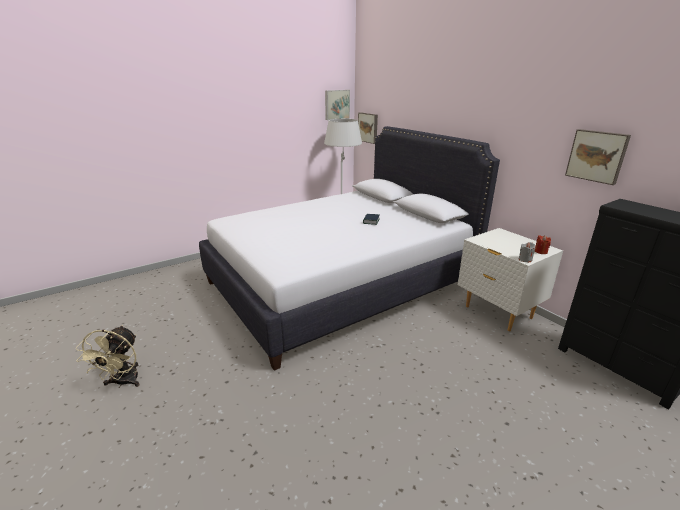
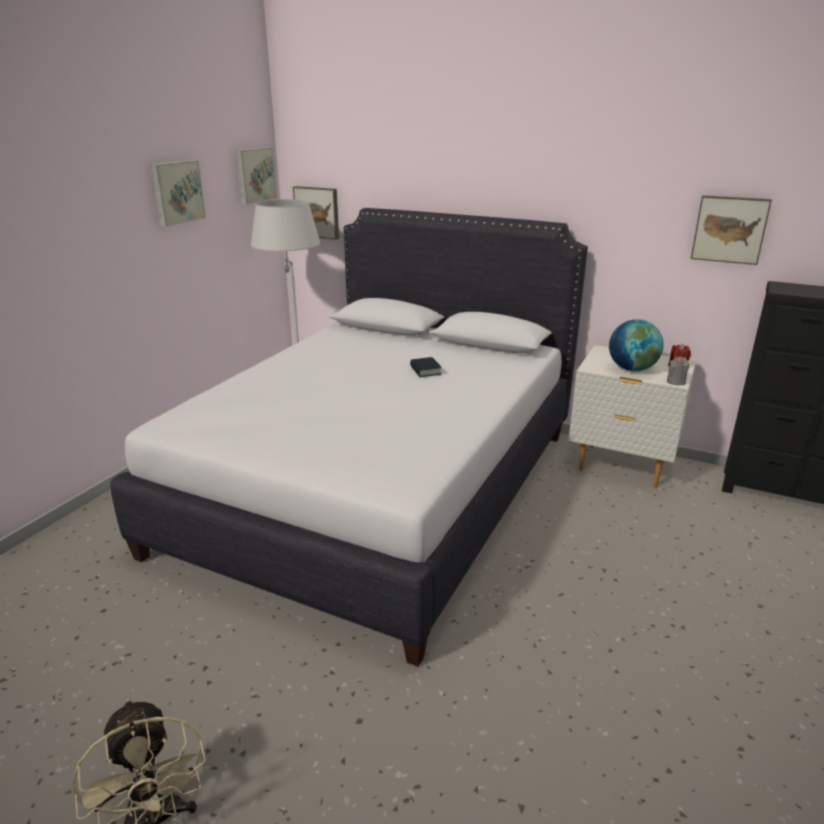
camera: 30 degrees left, 0 degrees up
(283, 110) = (177, 192): none -> picture
(504, 246) = (632, 369): none -> globe

